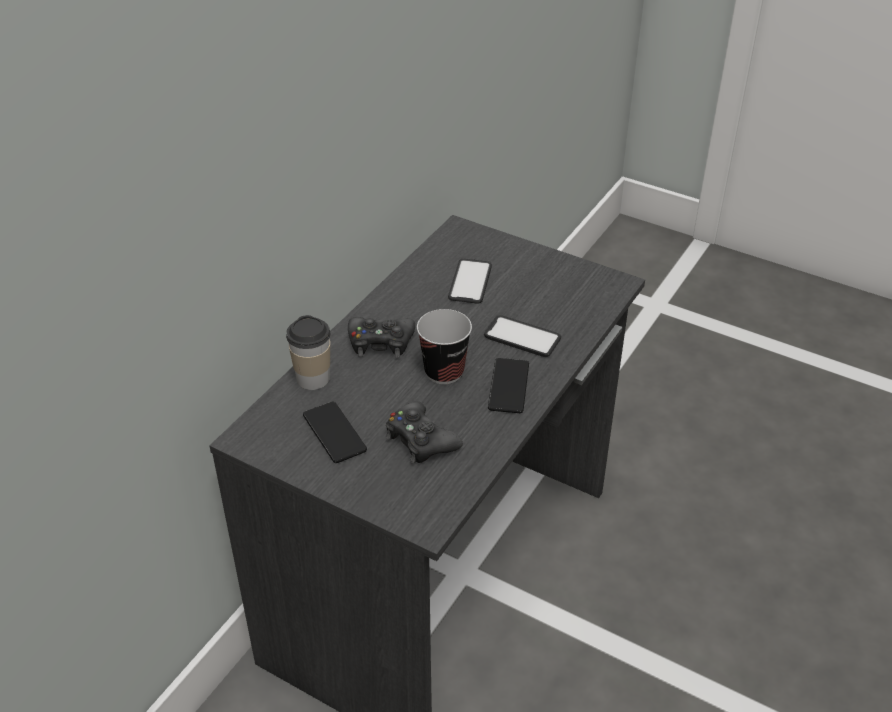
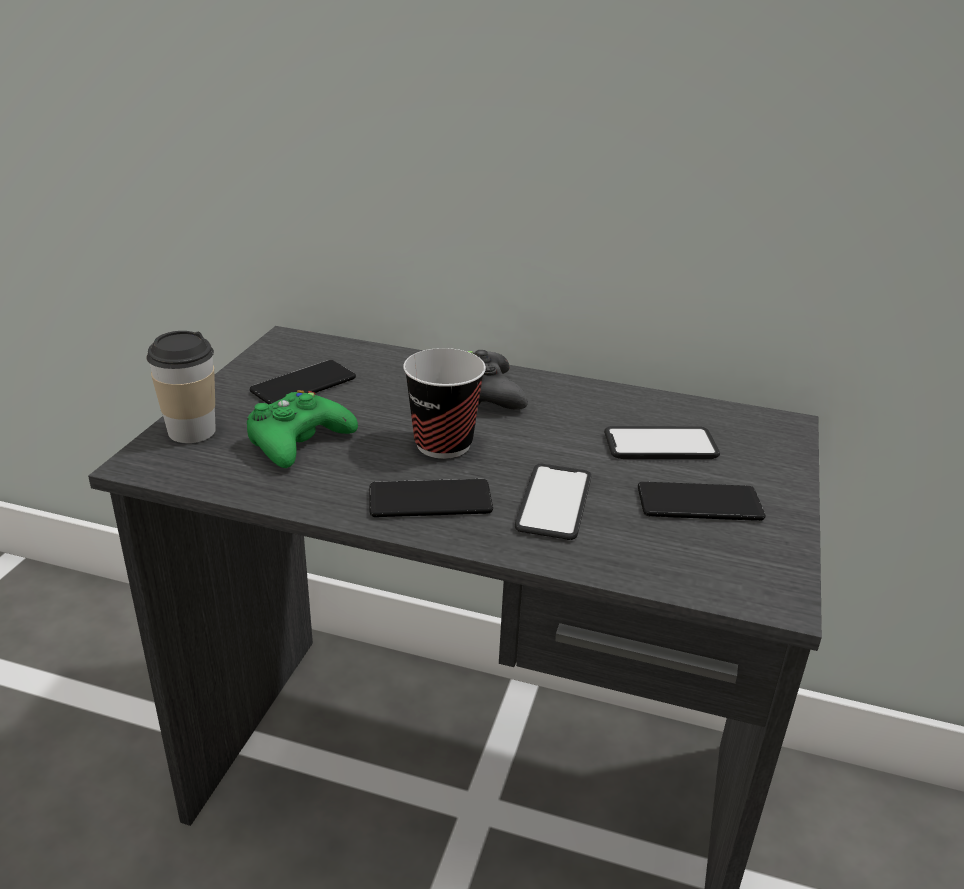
camera: 75 degrees right, 10 degrees down
(313, 379) = (396, 361): cup -> cup (191, 431)
(420, 440) = (298, 441): black game controller -> green game controller
(534, 284) = (699, 503): none -> phone

